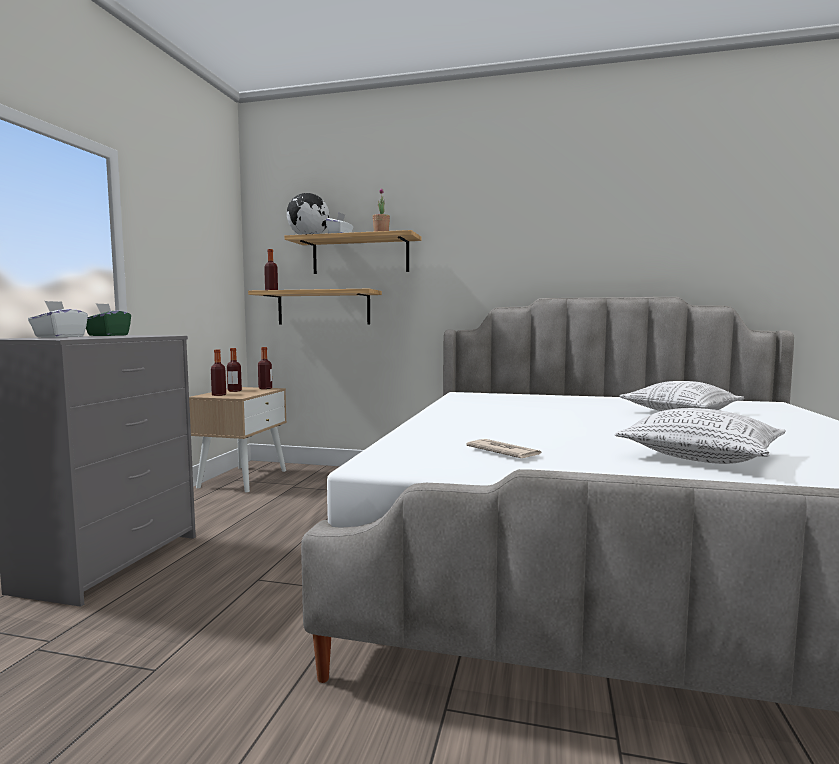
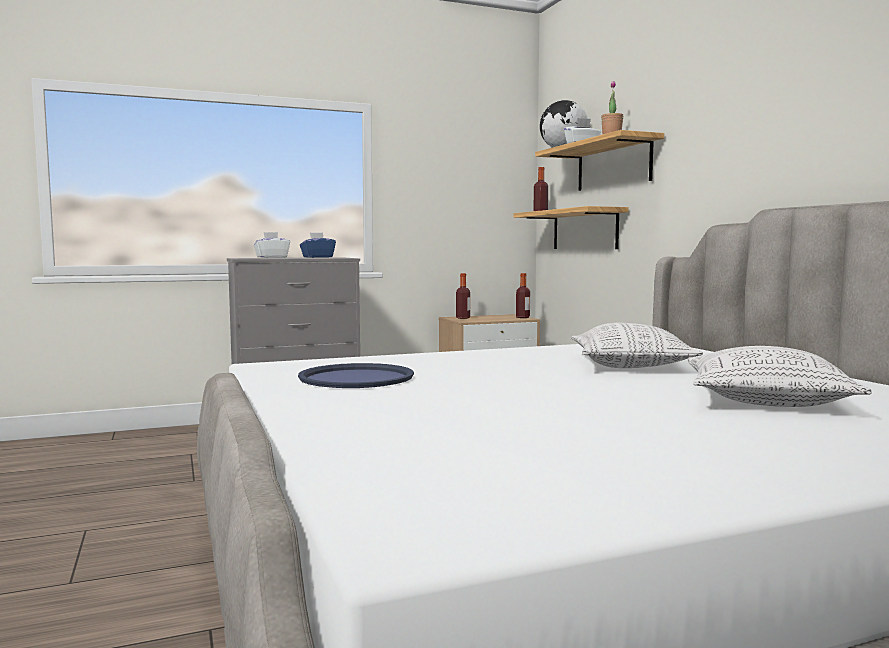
camera: 55 degrees right, 0 degrees up
(108, 335) = (317, 257): green tissue box -> blue tissue box
(234, 391) = (490, 316): bottle -> none
(503, 452) = (356, 378): newspaper -> blue tray
(700, 456) = (454, 418): pillow -> pillow (631, 365)

